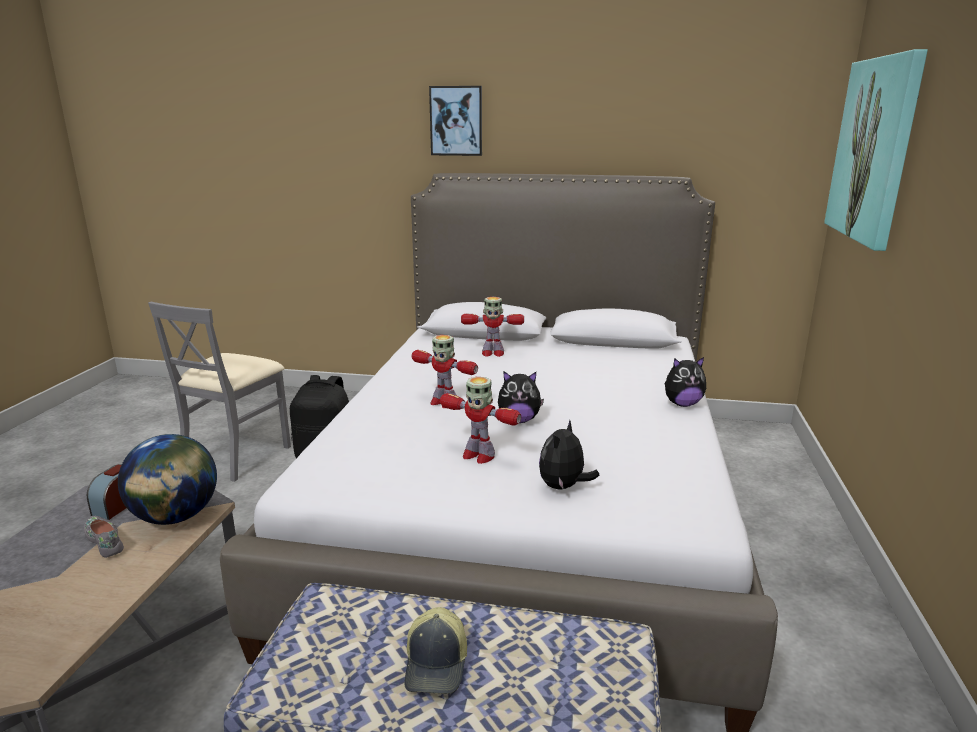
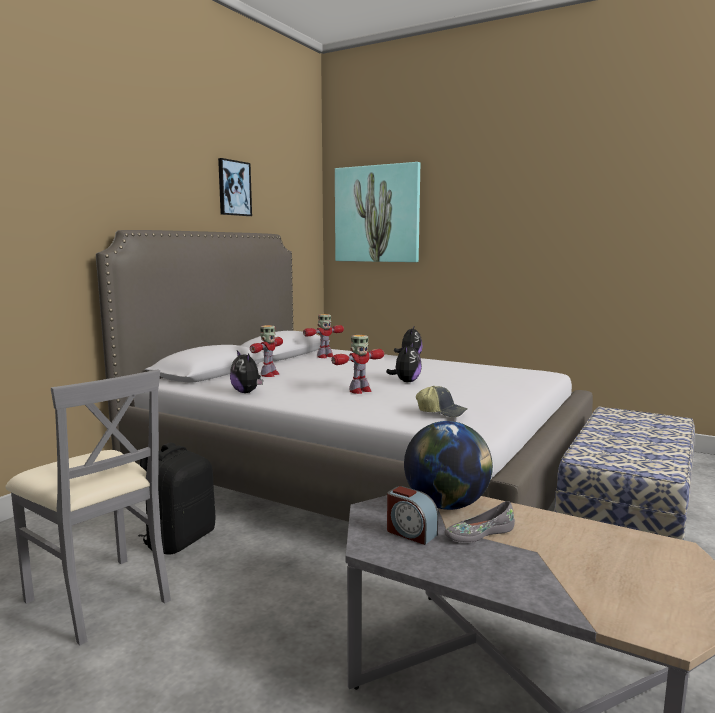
camera: 70 degrees left, 10 degrees down
(437, 664) = (635, 439): cap -> cap (442, 412)
(456, 121) = (123, 180): picture -> picture (234, 188)
(478, 455) = (454, 392): toy robot -> toy robot (325, 356)
(563, 487) = (503, 384): plush toy -> plush toy (247, 392)

